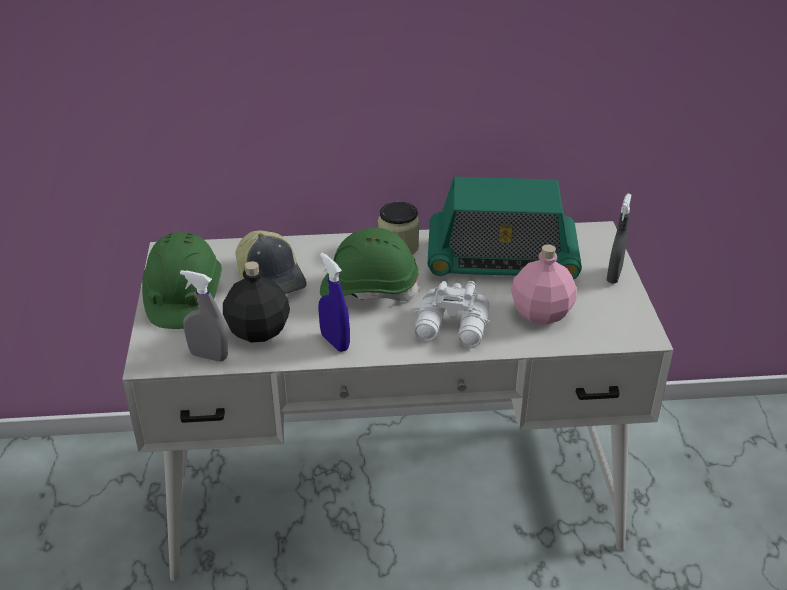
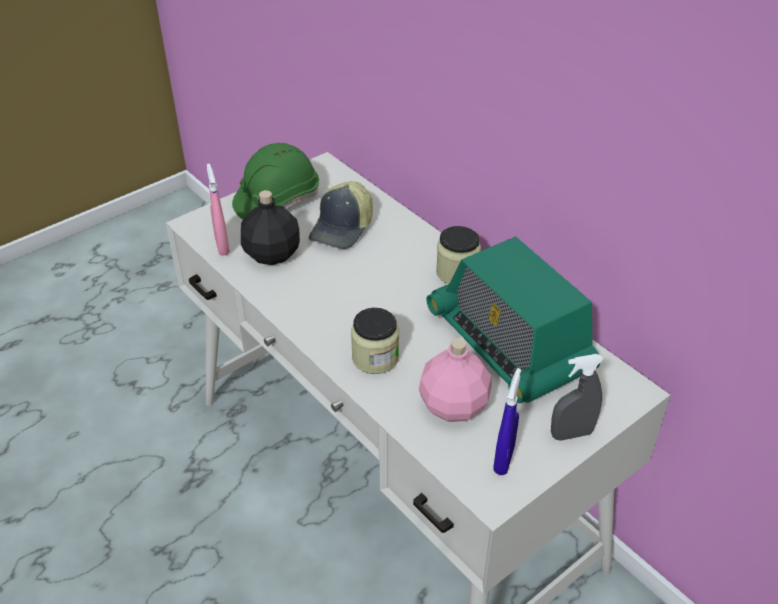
camera: 55 degrees right, 5 degrees up
(209, 356) = (222, 246): grey spray bottle -> pink spray bottle
(335, 342) = (294, 299): blue spray bottle -> blue spray bottle (503, 459)
(369, 288) = (381, 284): green hard hat -> none
(453, 328) = (375, 358): white binoculars -> jar

